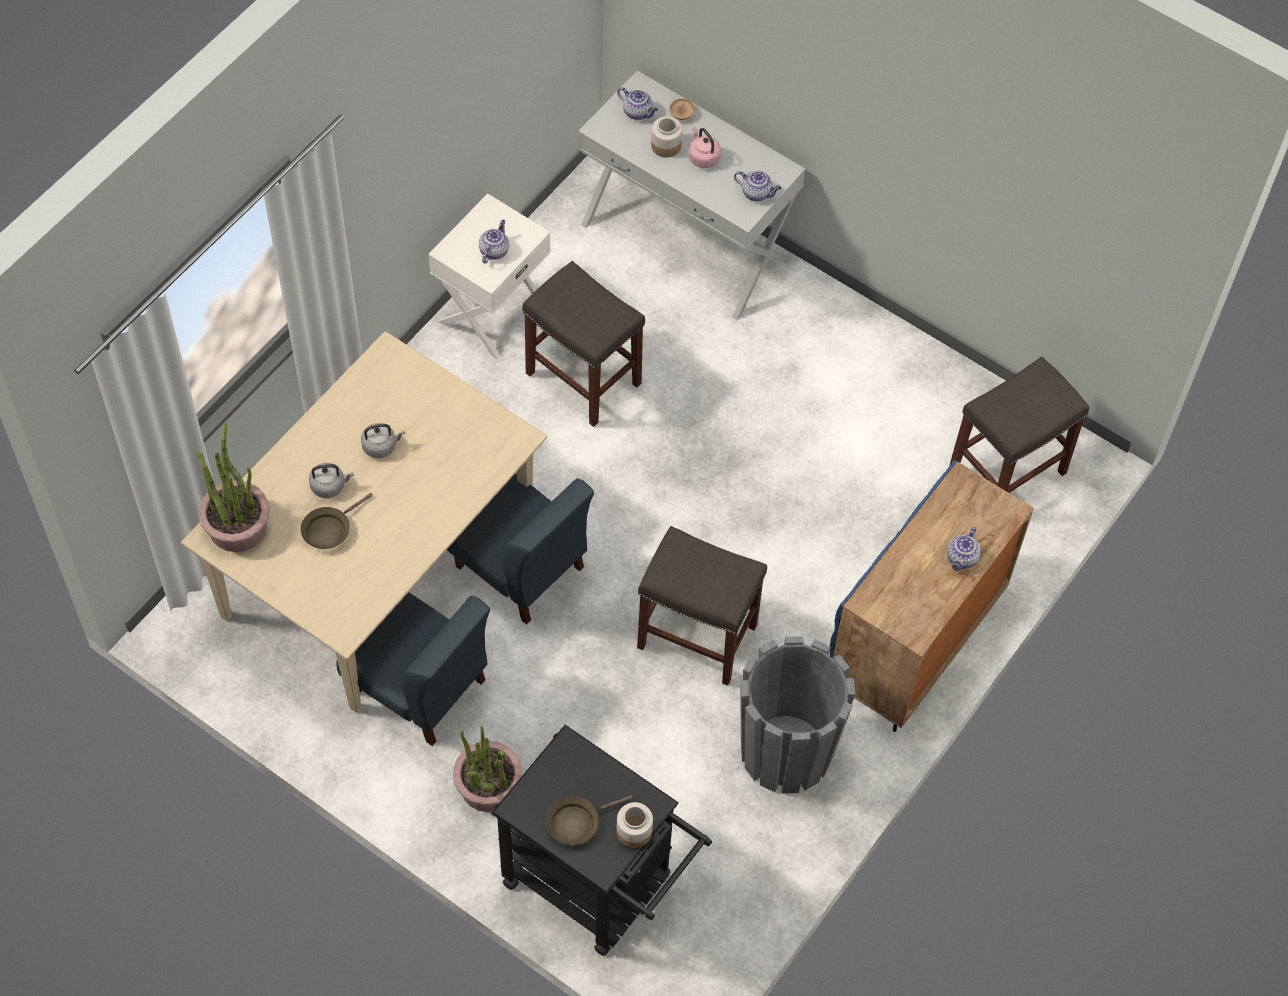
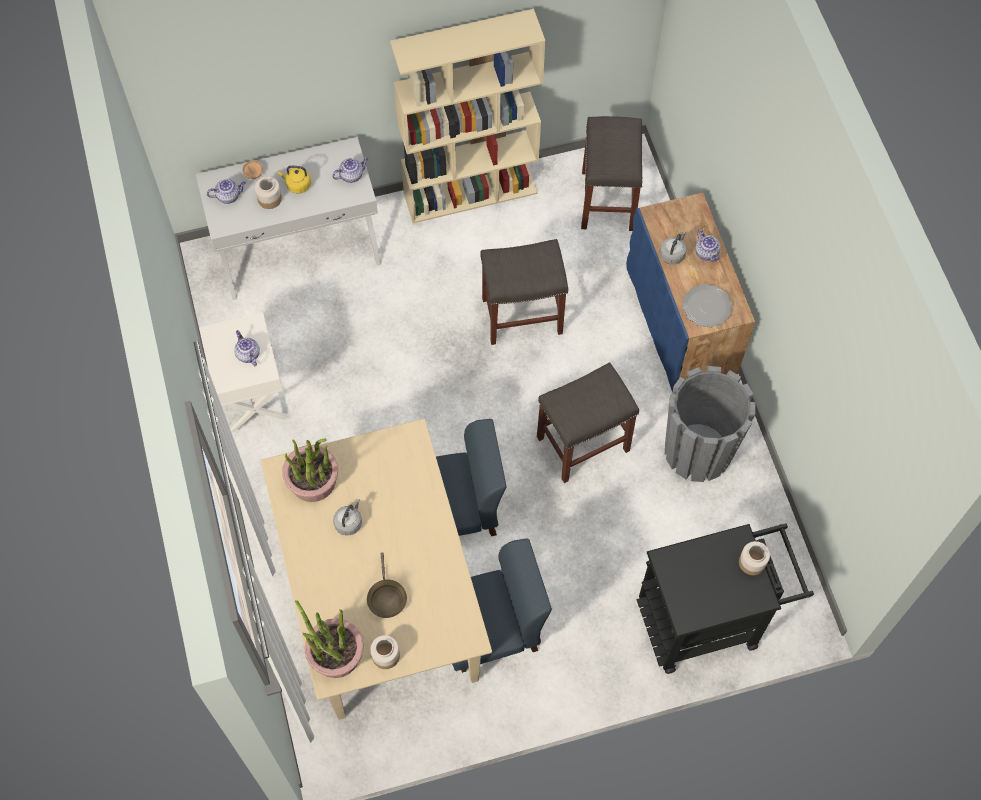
camera: 50 degrees left, 5 degrees up
(268, 569) = (386, 656): none -> jar
(330, 486) = (353, 574): grey kettle -> grey kettle (672, 254)
(488, 786) = (592, 636): potted plant -> potted plant (313, 481)
(577, 822) = (721, 591): brown frying pan -> none
(585, 379) = (348, 378): grey stool -> grey stool (523, 315)
(703, 157) = (297, 185): pink kettle -> yellow kettle
(893, 342) = (470, 193): none -> beige bookcase
(895, 599) = (706, 307): none -> plate

